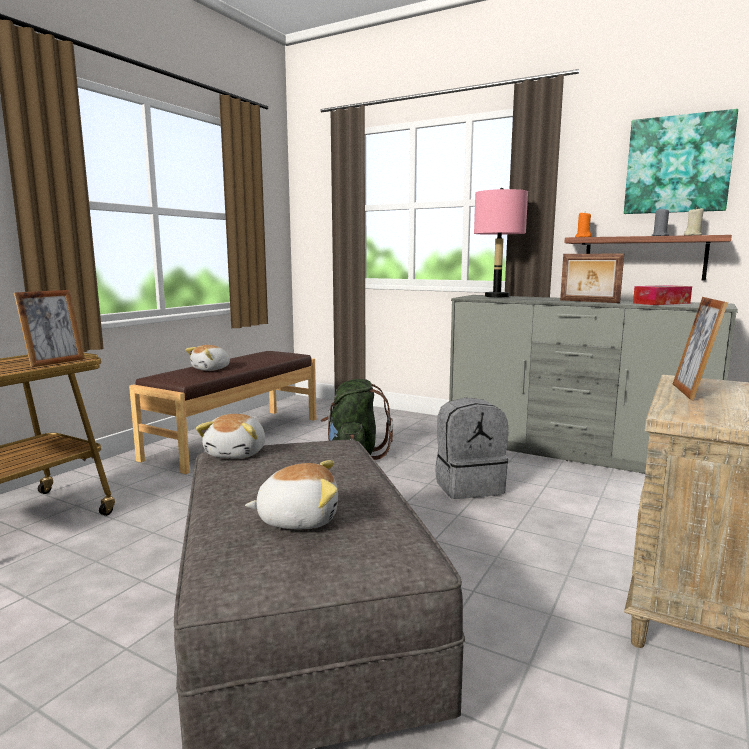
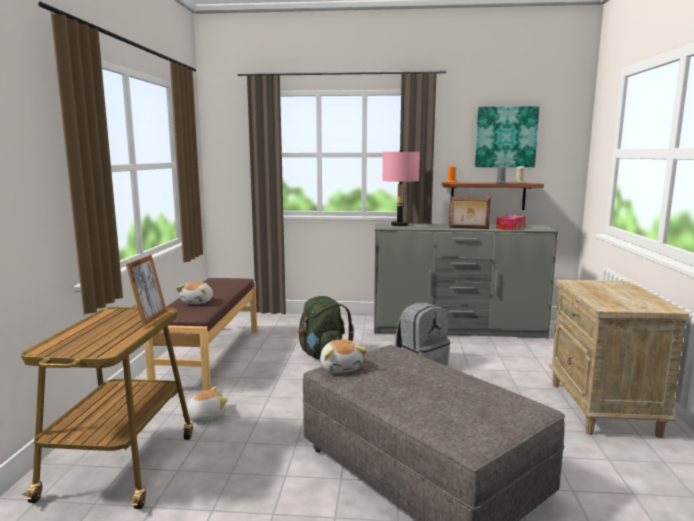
camera: 25 degrees left, 0 degrees up
(298, 519) = (453, 400): plush toy -> plush toy (205, 416)
(692, 392) = (590, 291): picture frame -> none

